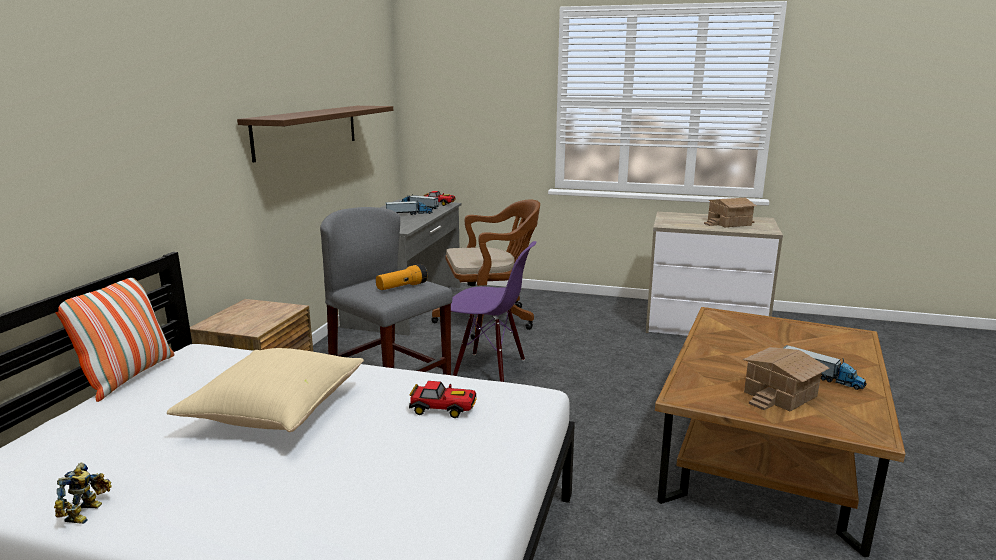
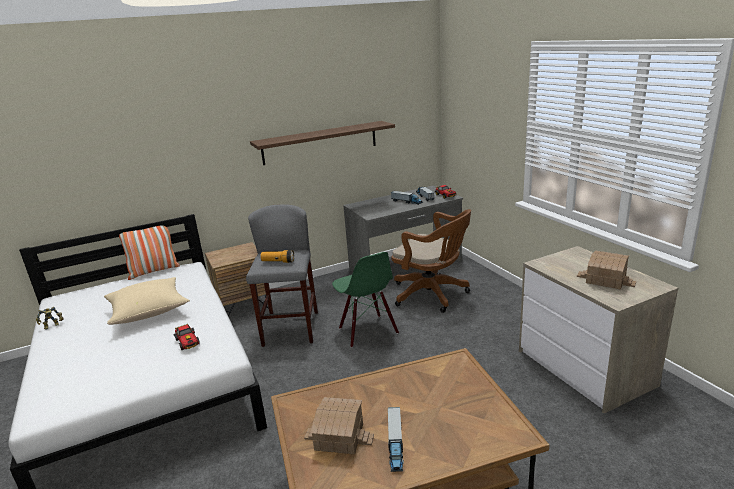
camera: 50 degrees right, 5 degrees up
(489, 370) = (367, 331): purple chair -> green chair

